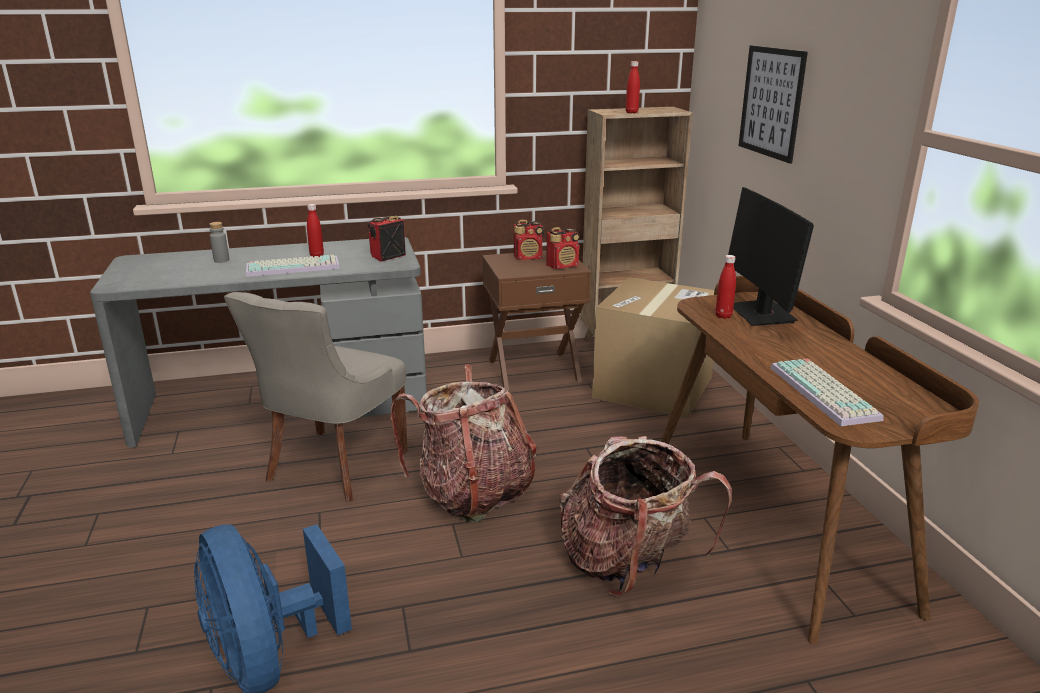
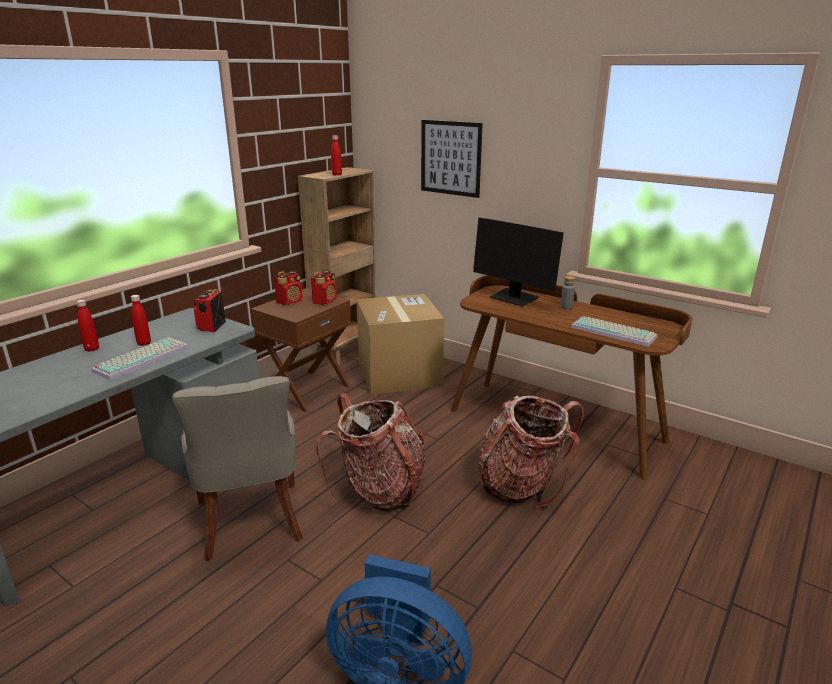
camera: 40 degrees left, 0 degrees up
(221, 260) = (49, 374): grey bottle -> grey bottle (566, 307)
(723, 316) = (499, 305): red bottle -> red bottle (92, 349)

